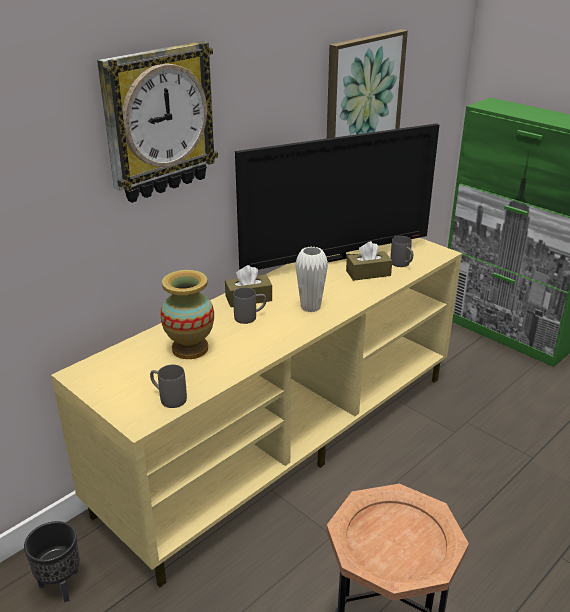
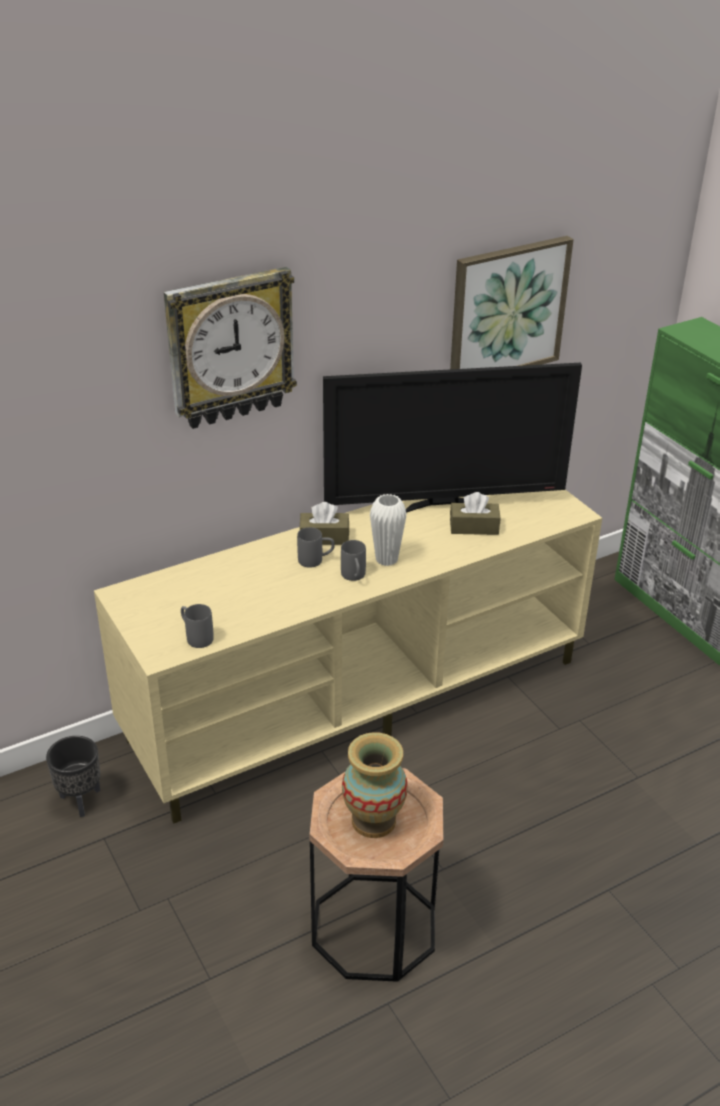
camera: 15 degrees right, 5 degrees up
(190, 349) = (238, 587): vase -> vase (373, 821)
(402, 265) = (520, 522): grey mug -> grey mug (354, 577)

